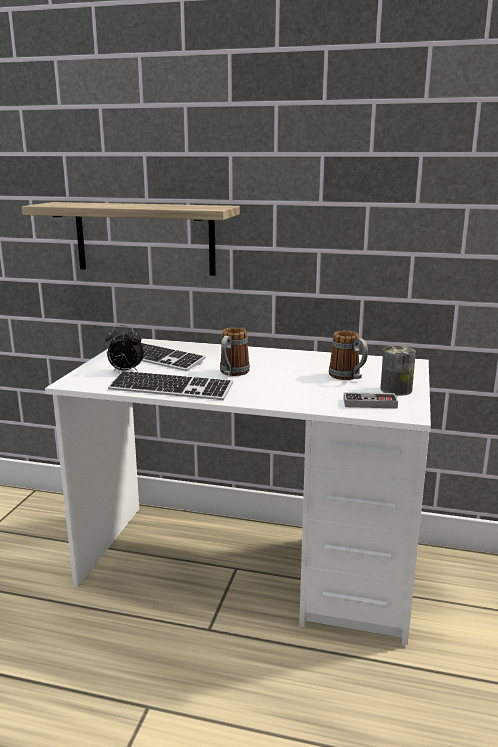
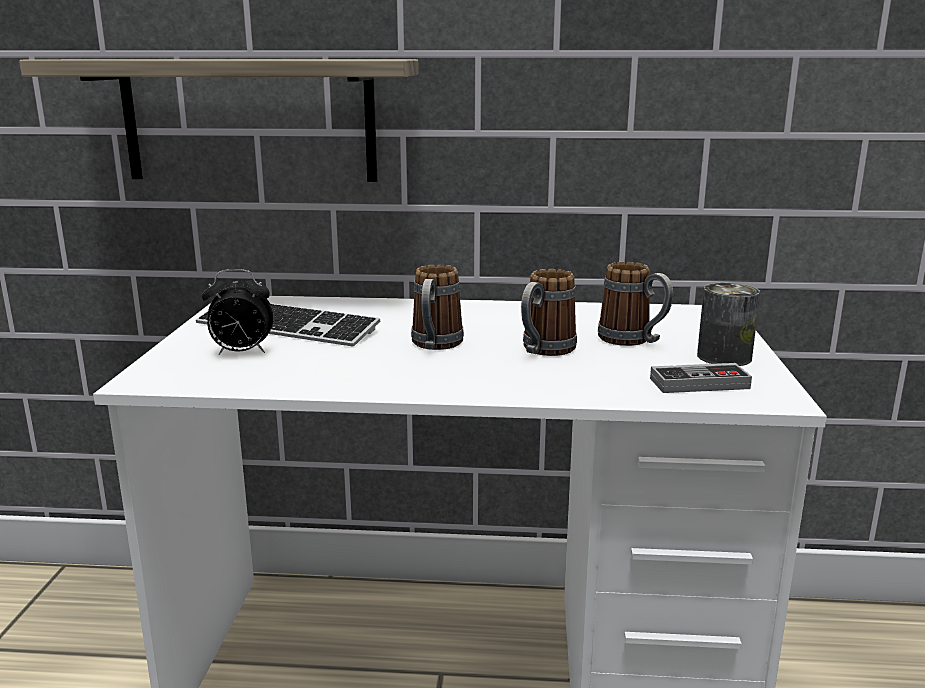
camera: 10 degrees left, 0 degrees up
(170, 389) = (338, 380): keyboard -> none
(292, 380) = (543, 351): none -> mug

